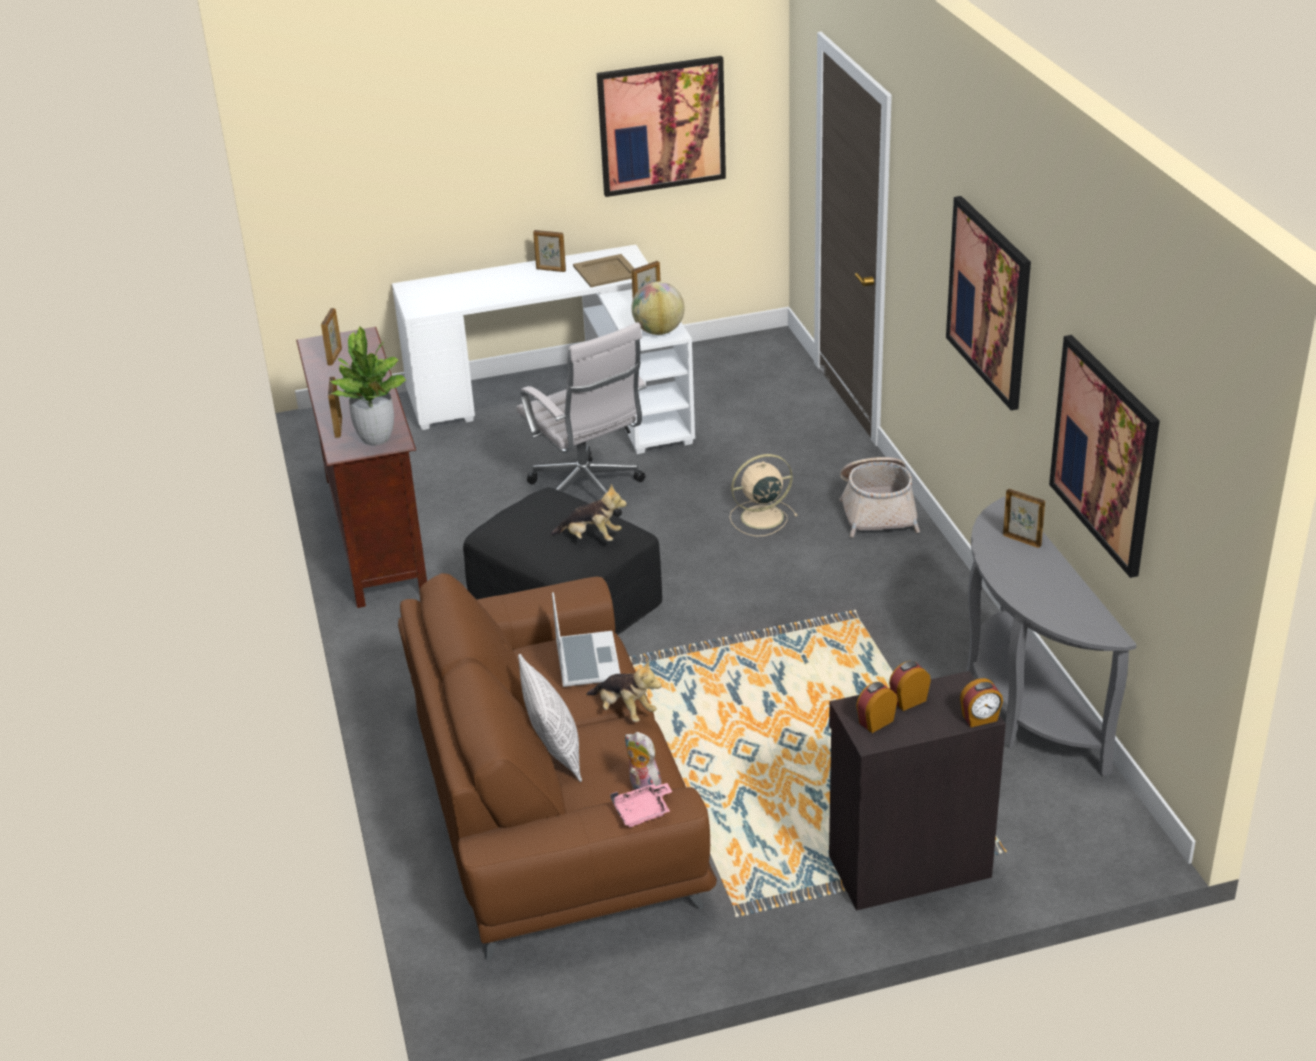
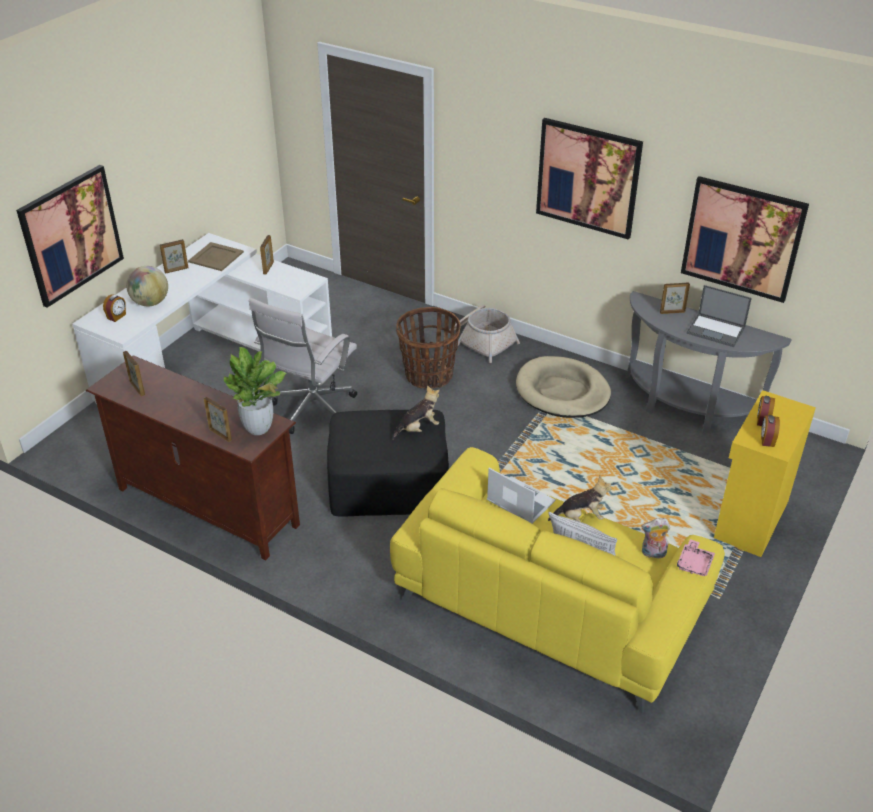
camera: 45 degrees left, 5 degrees up
(552, 803) = (549, 602): brown sofa -> yellow sofa
(588, 494) = (311, 411): white office chair -> white office chair turned 105 degrees clockwise
(658, 331) = (301, 282): globe -> globe (150, 302)
(661, 126) = (211, 140): picture -> picture (71, 235)
(760, 517) = (428, 375): beige fan -> basket
(891, 609) = (562, 391): none -> beige dog bed
(907, 865) = (749, 519): black cabinet -> yellow cabinet
(980, 719) = (803, 411): alarm clock -> alarm clock (117, 317)
(1045, 586) = (716, 330): none -> laptop

